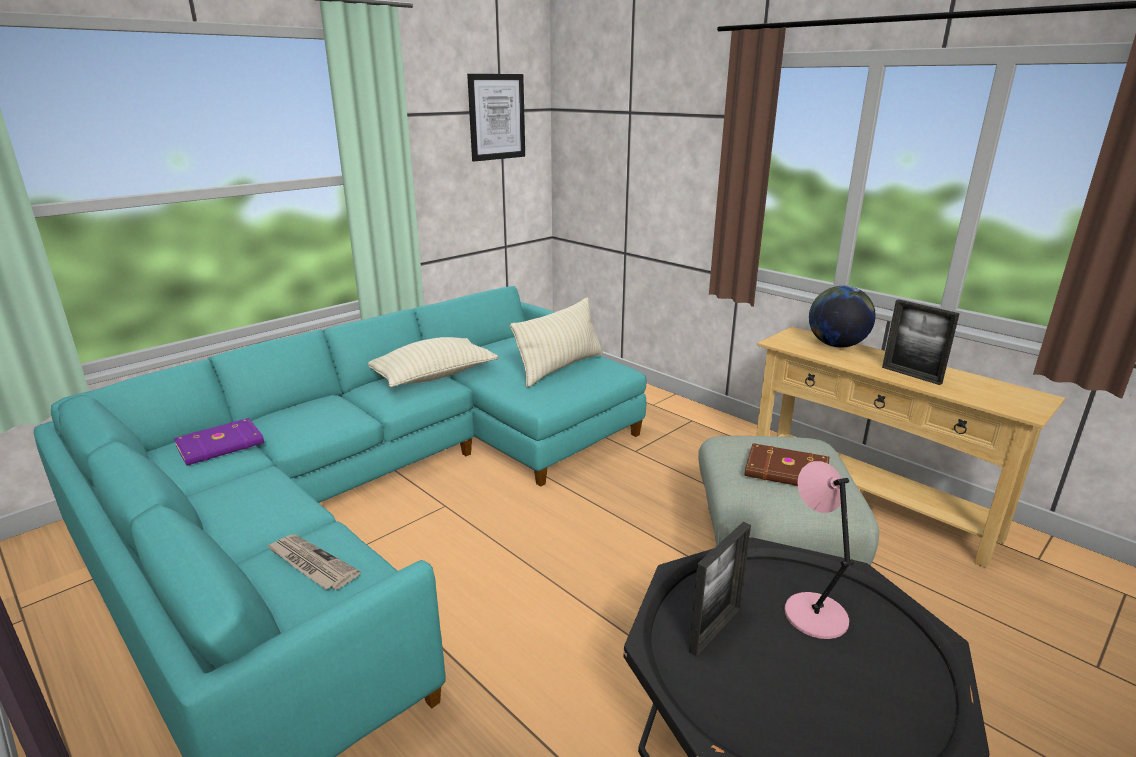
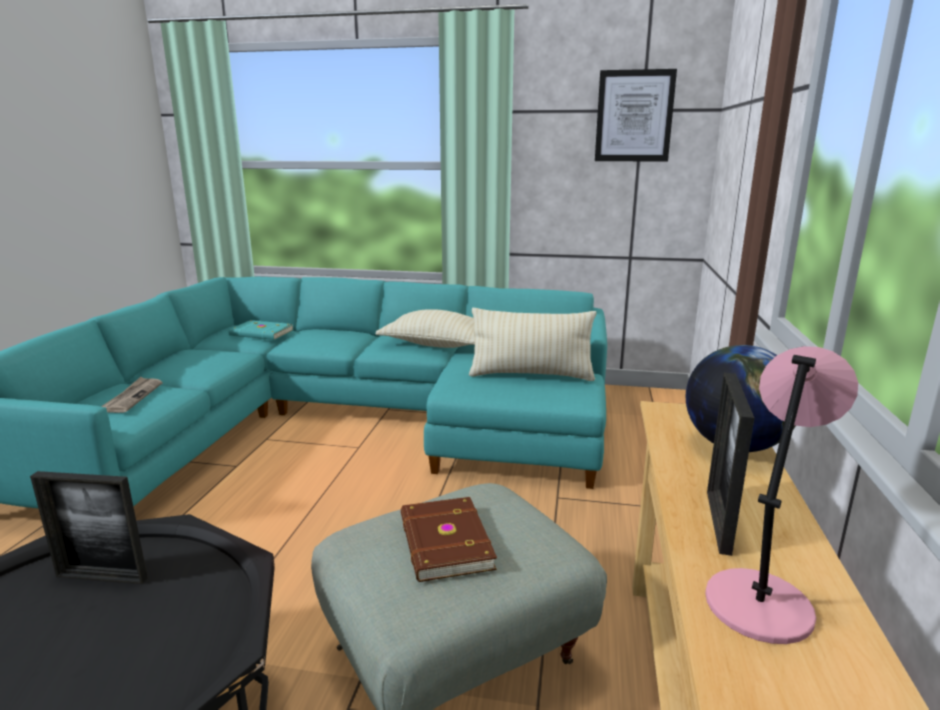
camera: 55 degrees right, 5 degrees down
(221, 445) = (261, 333): purple book -> turquoise book
(813, 613) = (148, 637): pink table lamp -> pink table lamp (759, 602)

